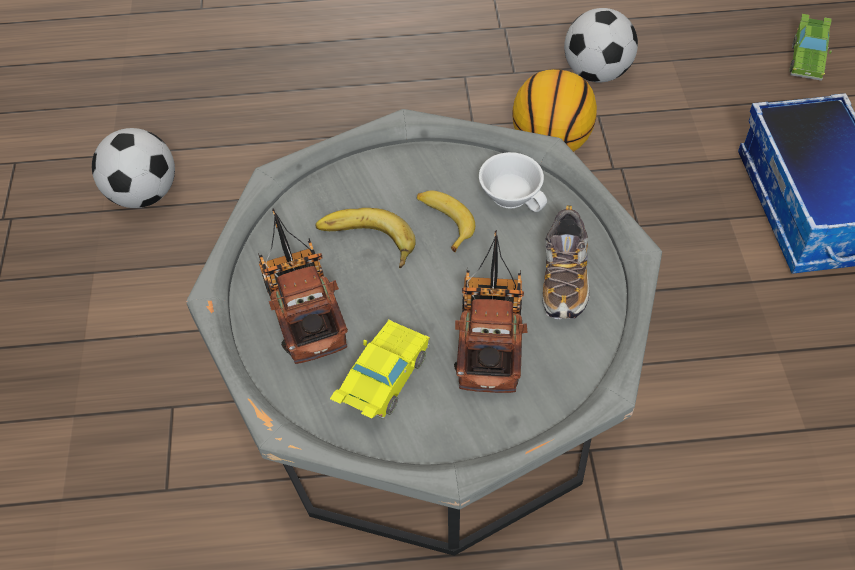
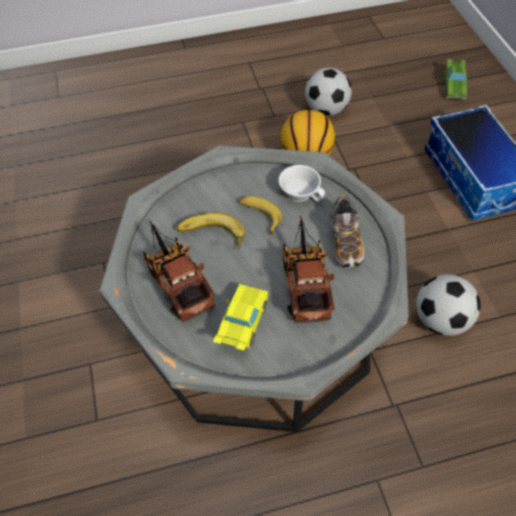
camera: 10 degrees left, 0 degrees up
(144, 194) = (43, 224): football -> football (440, 320)

